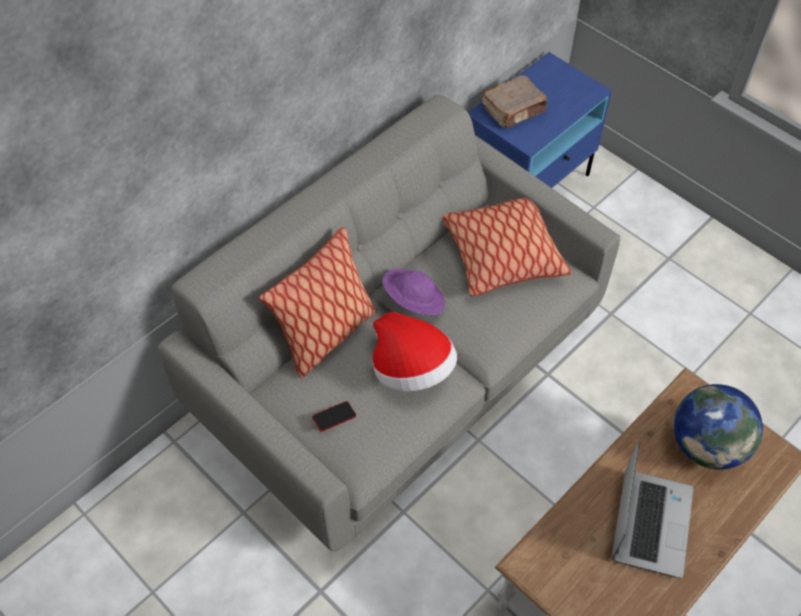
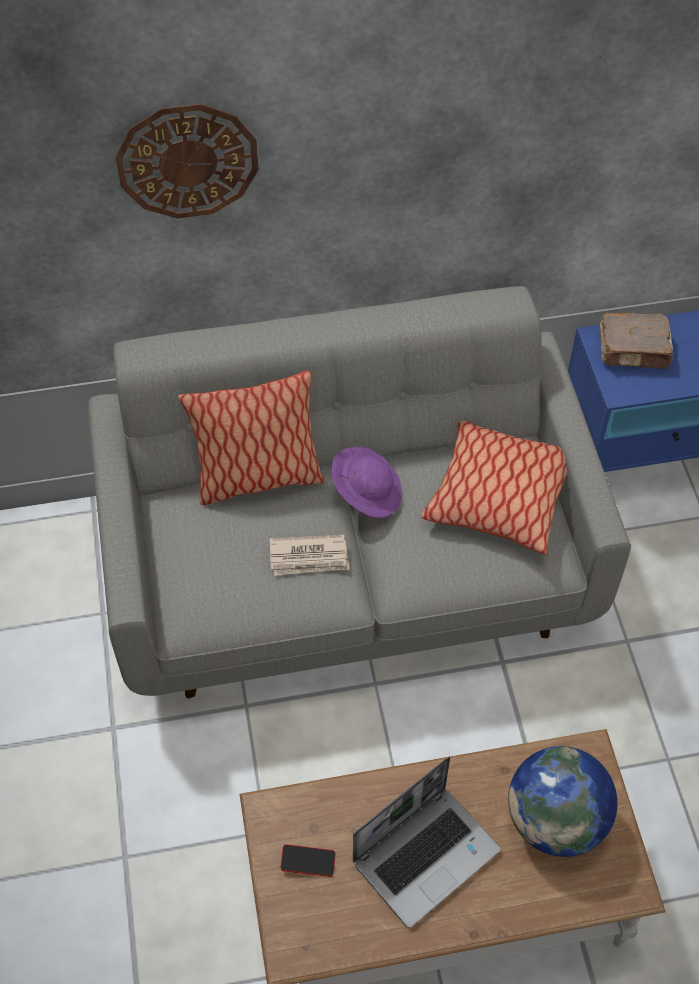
camera: 35 degrees right, 0 degrees up
(201, 94) = (187, 161): none -> wall clock
(334, 417) = (200, 559): phone -> phone (308, 862)
(411, 369) = (309, 557): hat -> newspaper

